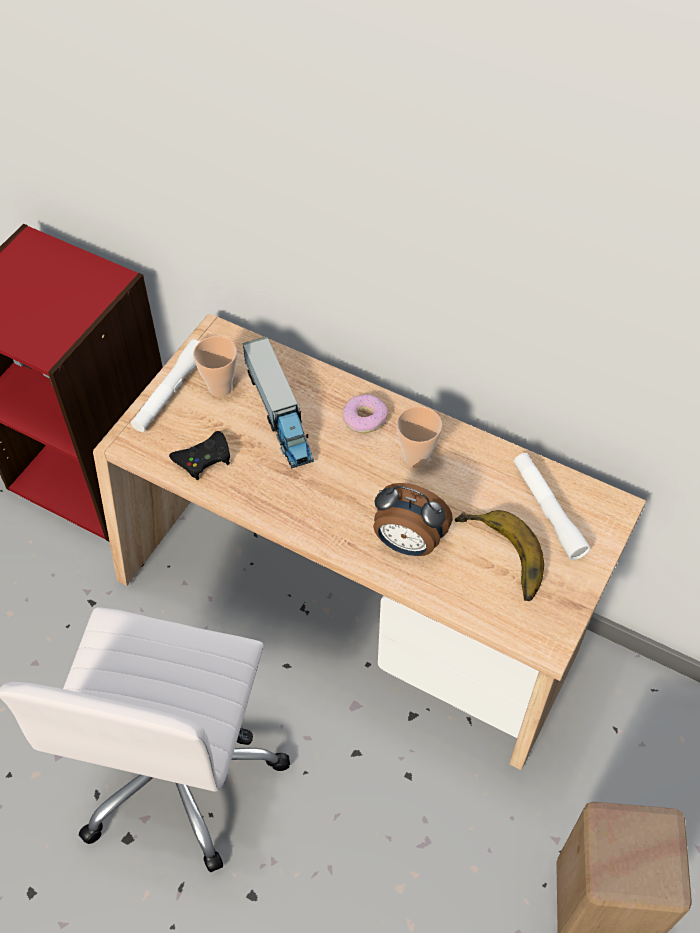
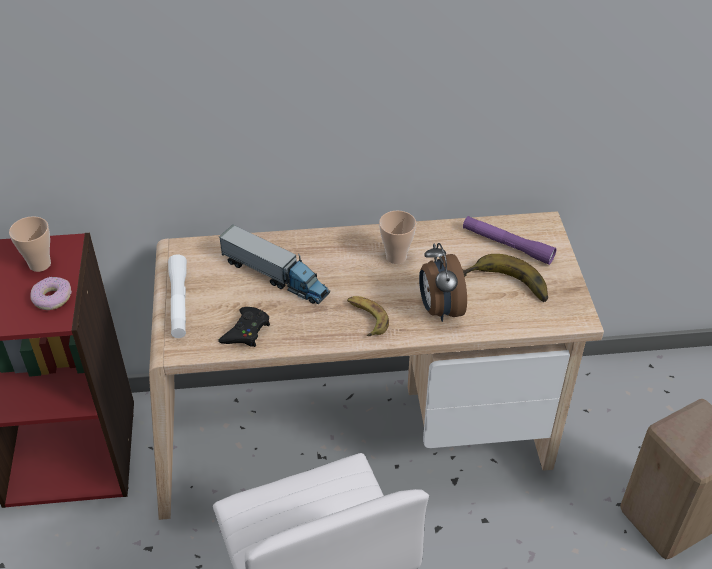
camera: 35 degrees left, 10 degrees down
(220, 387) = (215, 281): cup -> cup (40, 264)
(326, 511) = (366, 318): none -> banana
(364, 418) = (338, 250): donut -> donut (52, 298)
(407, 543) = (439, 309): alarm clock -> alarm clock turned 90 degrees clockwise
(548, 510) = (507, 245): white flashlight -> purple flashlight

